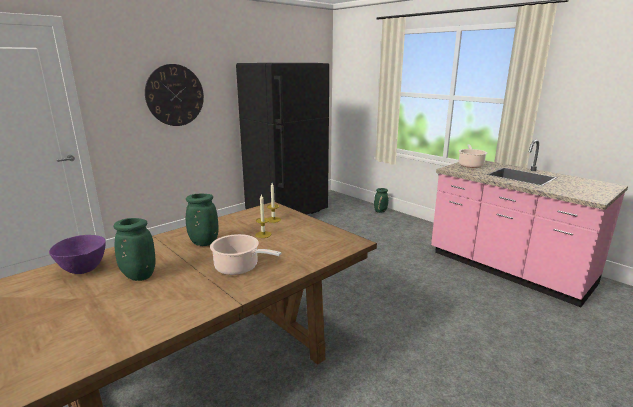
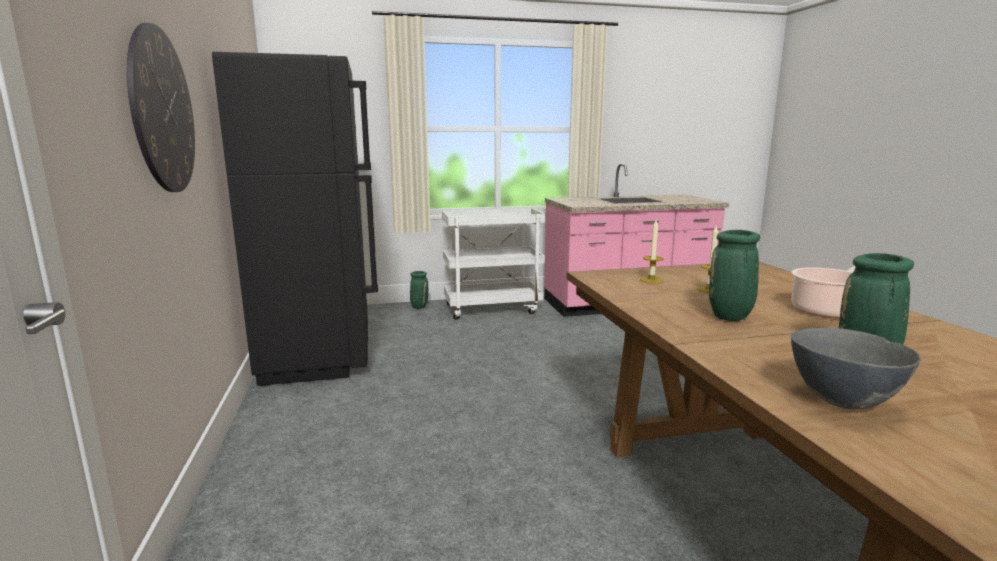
camera: 60 degrees left, 5 degrees down
(84, 270) = (842, 402): purple bowl -> grey bowl
(411, 229) = (493, 309): none -> white cart
(470, 165) = (573, 201): cooking pot -> none

